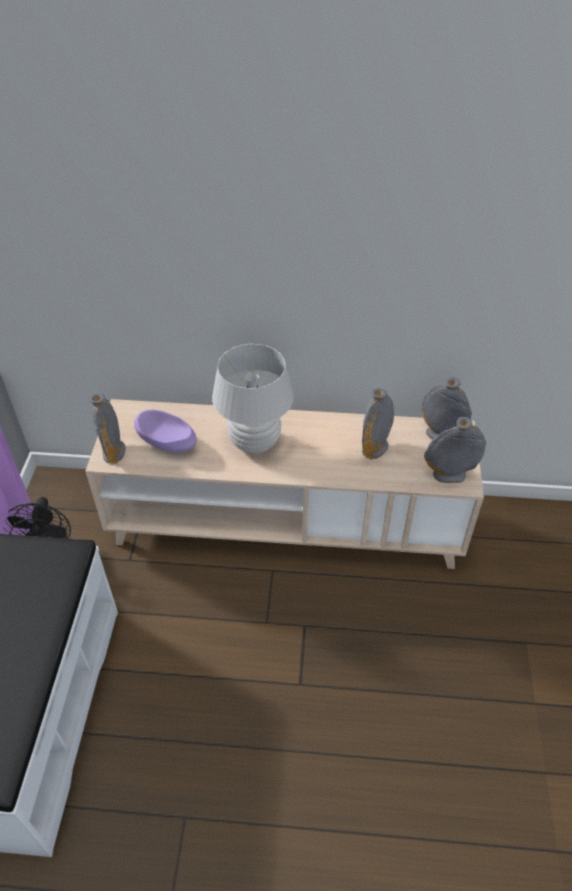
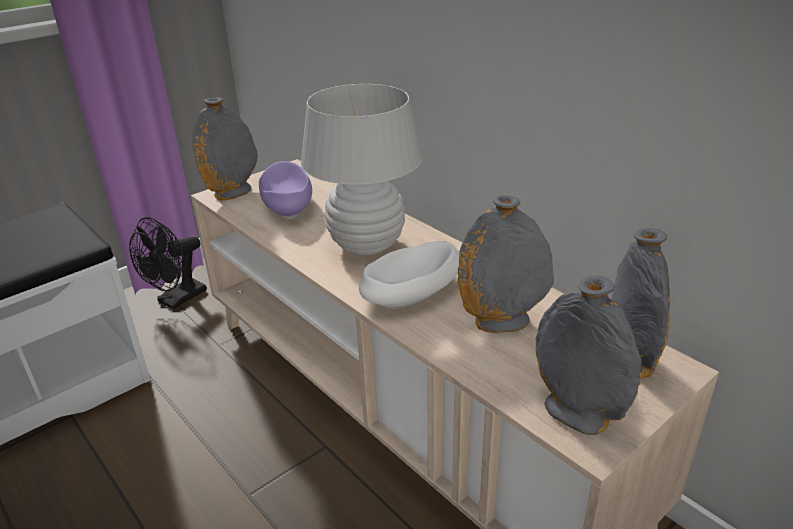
camera: 45 degrees right, 15 degrees down
(317, 458) = (411, 293): none -> white bowl

